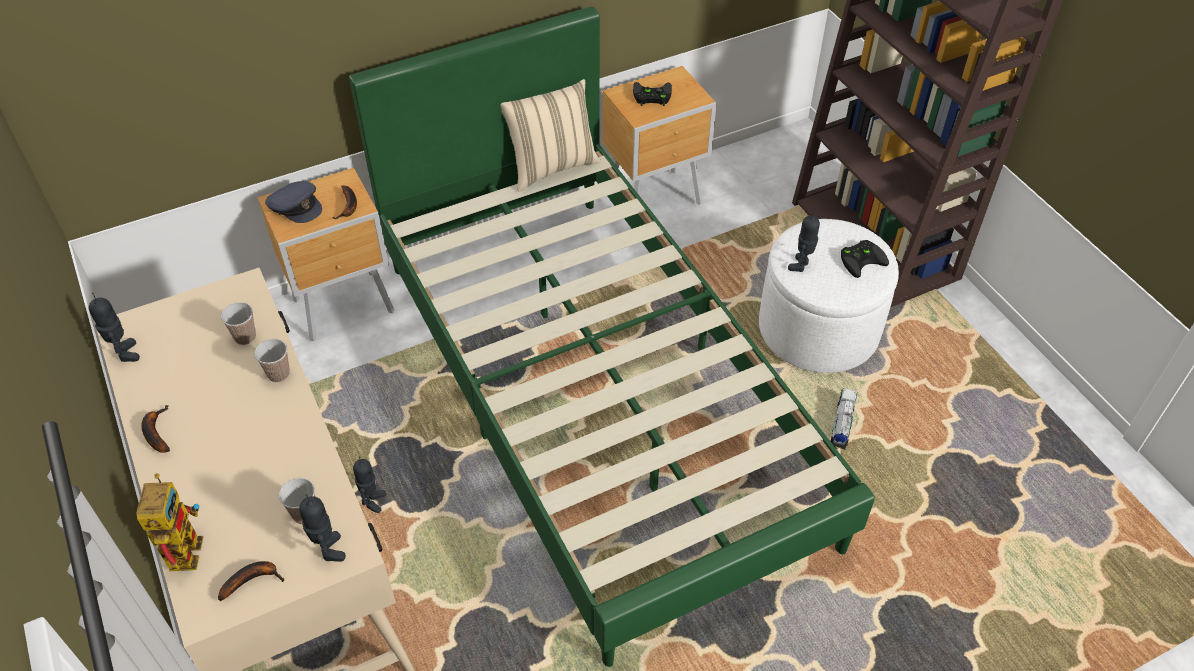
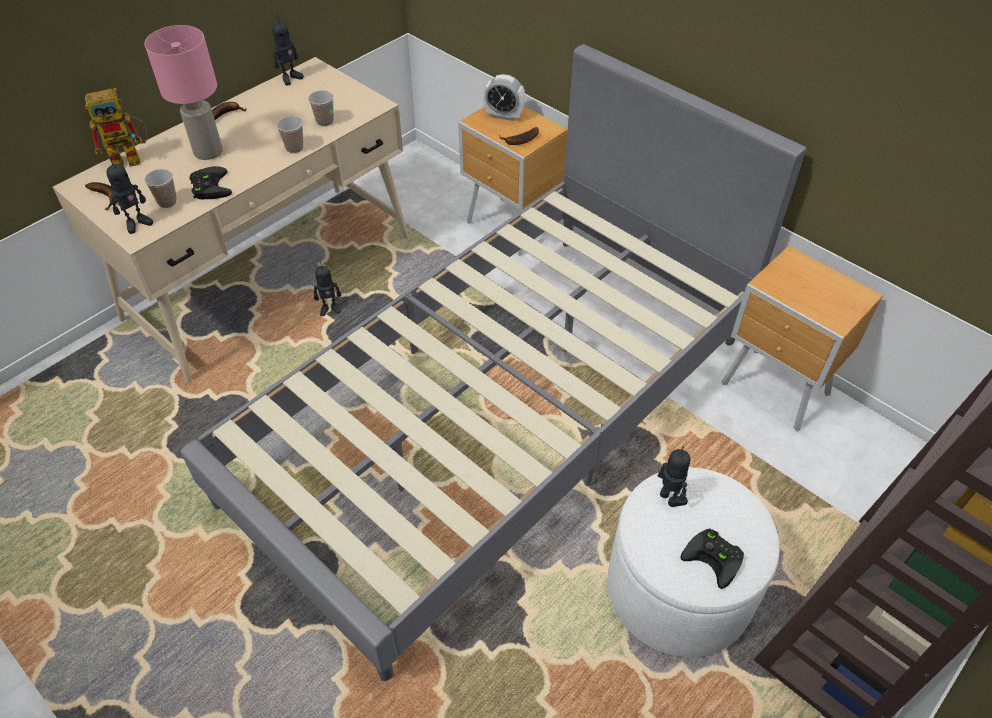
camera: 70 degrees right, 0 degrees up
(227, 459) = (209, 152): none -> pink table lamp
(296, 206) = (504, 116): grey cap -> alarm clock
(551, 166) = (695, 265): beige pillow -> none
(596, 394) = (496, 416): green bed -> grey bed
(651, 96) = (808, 283): black game controller -> black game controller (209, 186)
(801, 265) = (669, 498): toy robot -> toy robot turned 45 degrees clockwise
(841, 425) = (551, 643): toy truck -> none

